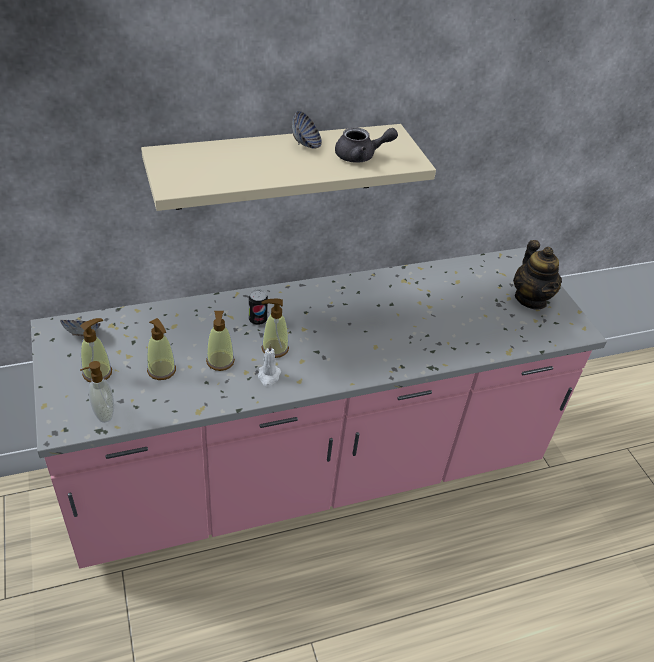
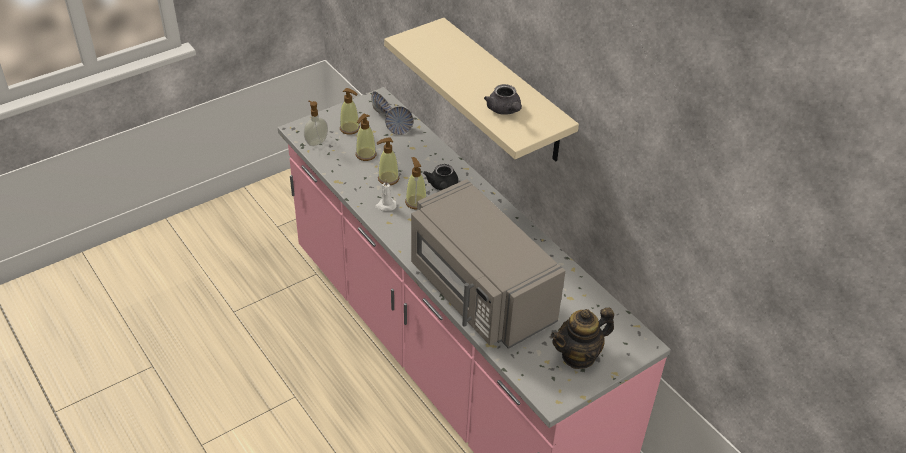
camera: 75 degrees right, 0 degrees up
(257, 320) = (442, 186): can -> black teapot
(306, 144) = (502, 82): bowl -> bowl (399, 129)
(435, 339) = (479, 293): none -> grey microwave

